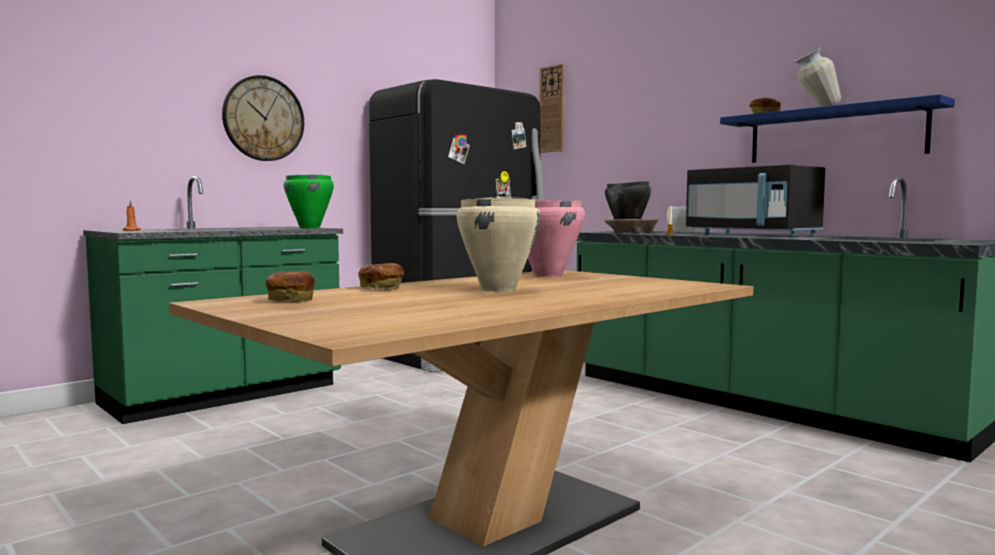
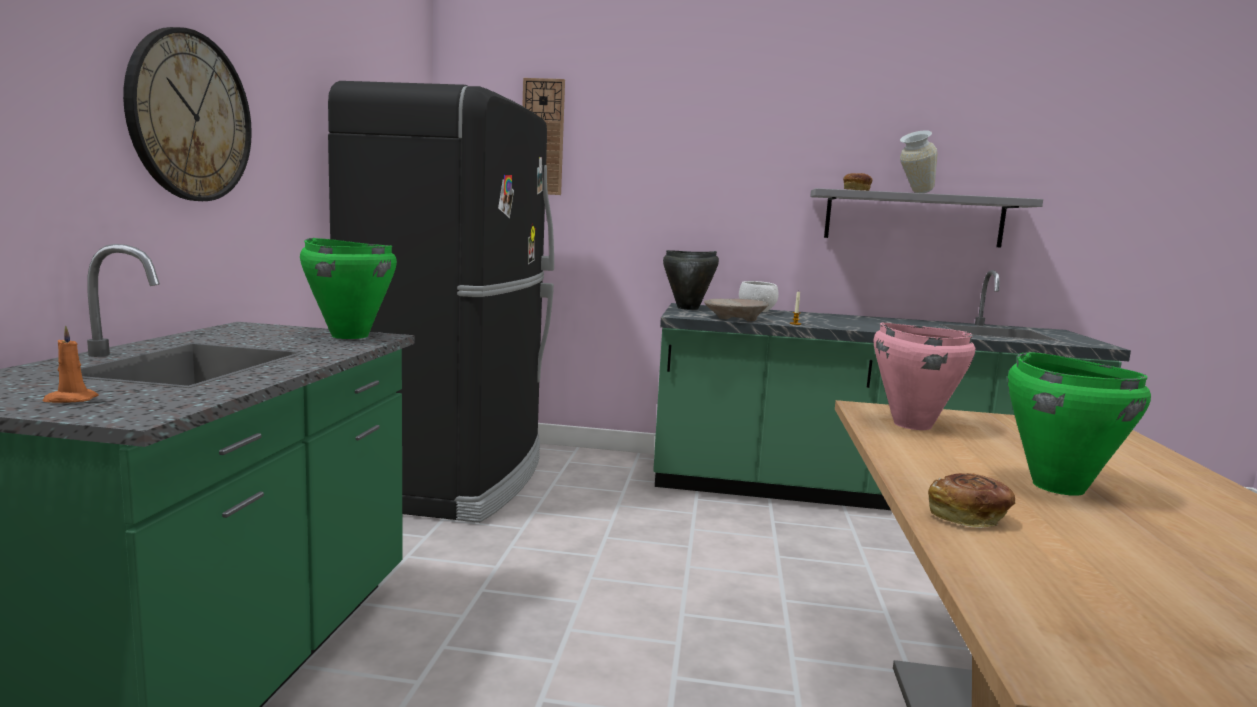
camera: 40 degrees left, 5 degrees up
(290, 300) = (1088, 612): bread -> none
(499, 289) = (1057, 486): beige cooking pot -> green cooking pot
(752, 234) = (849, 319): black microwave -> none
(834, 134) = (913, 218): blue shelf -> grey shelf

